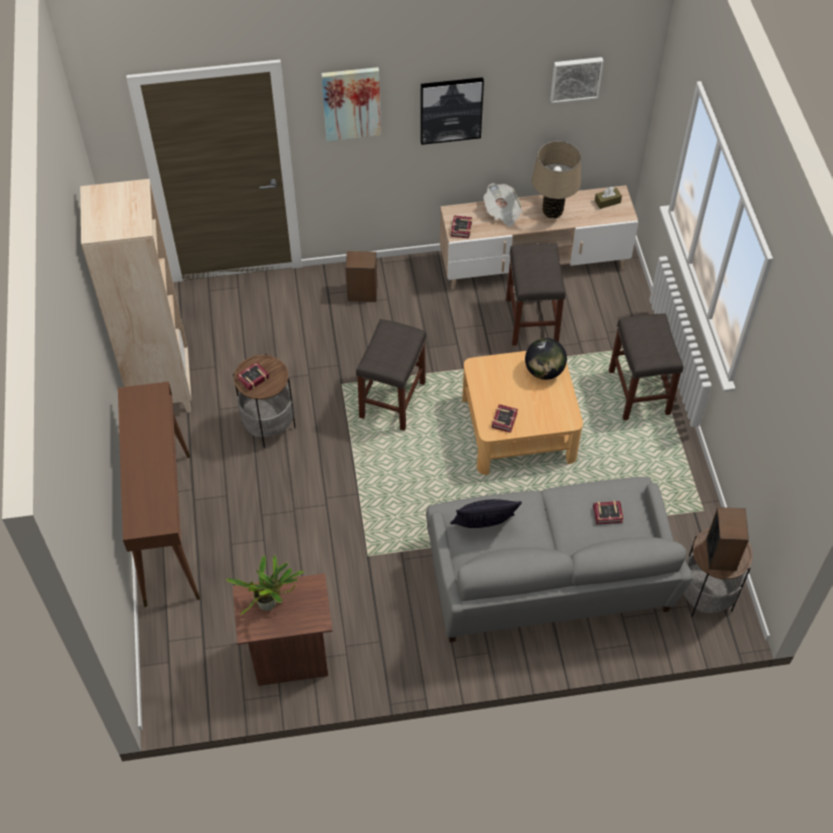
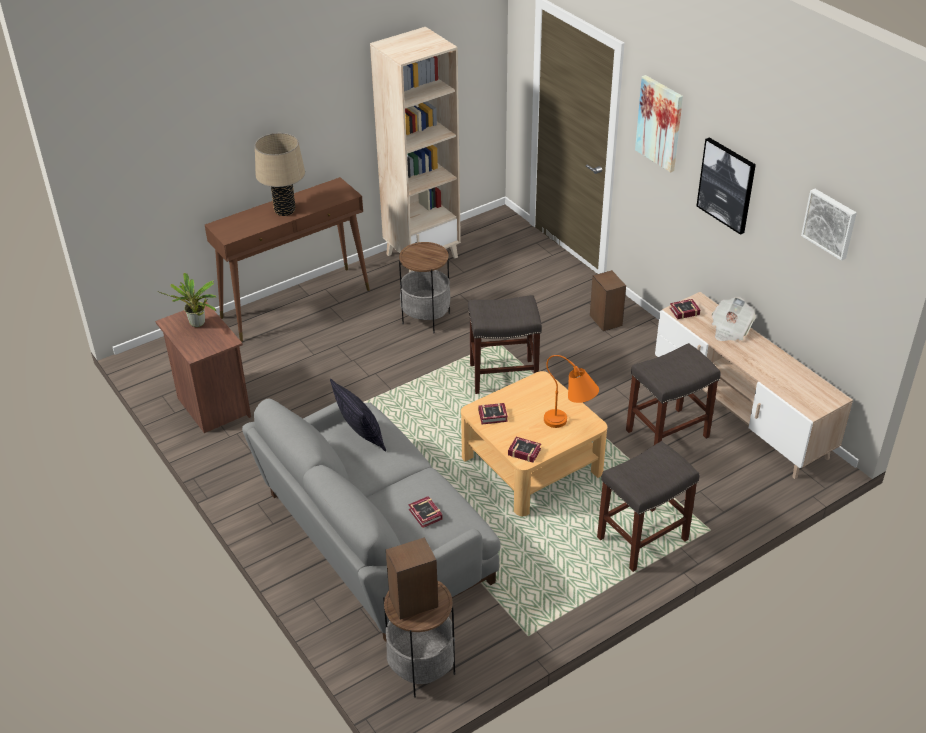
camera: 65 degrees right, 15 degrees down
(251, 378) = (417, 252): book -> book (523, 451)
(544, 371) = (570, 424): globe -> orange table lamp
(552, 211) = (764, 360): beige table lamp -> beige table lamp (285, 211)
(607, 202) = (815, 393): brown tissue box -> none

